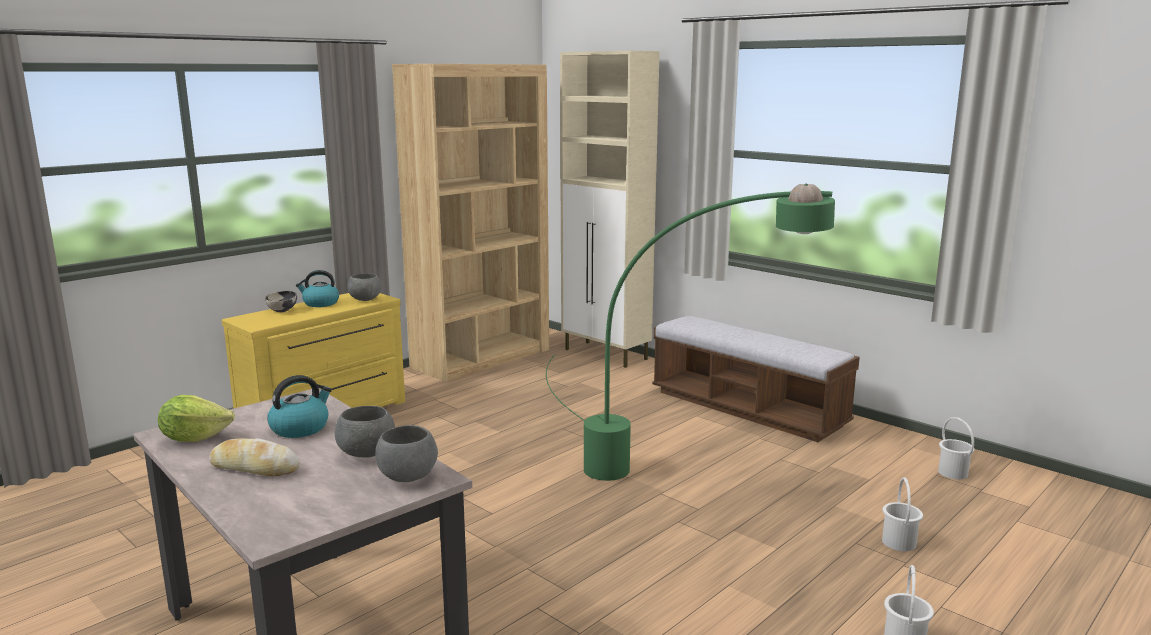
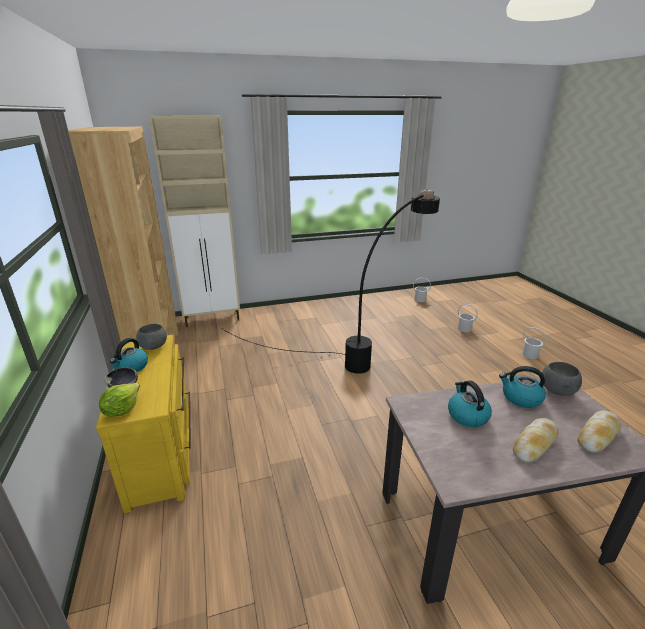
camera: 60 degrees left, 10 degrees up
(194, 438) = (469, 467): lettuce -> lettuce (122, 410)
(295, 506) = (597, 435): none -> bread
(366, 454) = (520, 398): grey bowl -> kettle
(665, 465) = (365, 349): green floor lamp -> black floor lamp
(747, 409) = (326, 311): bench -> none

